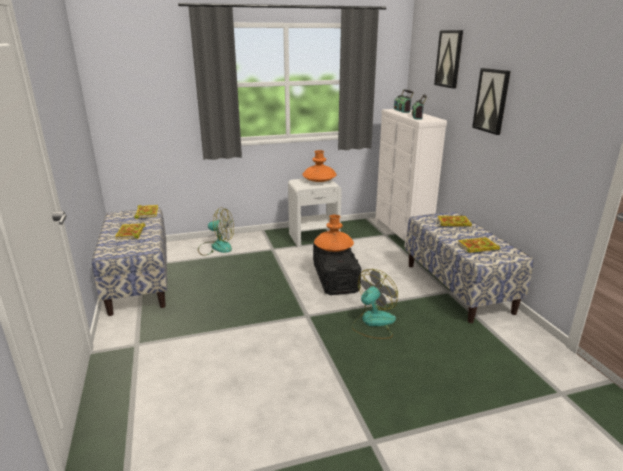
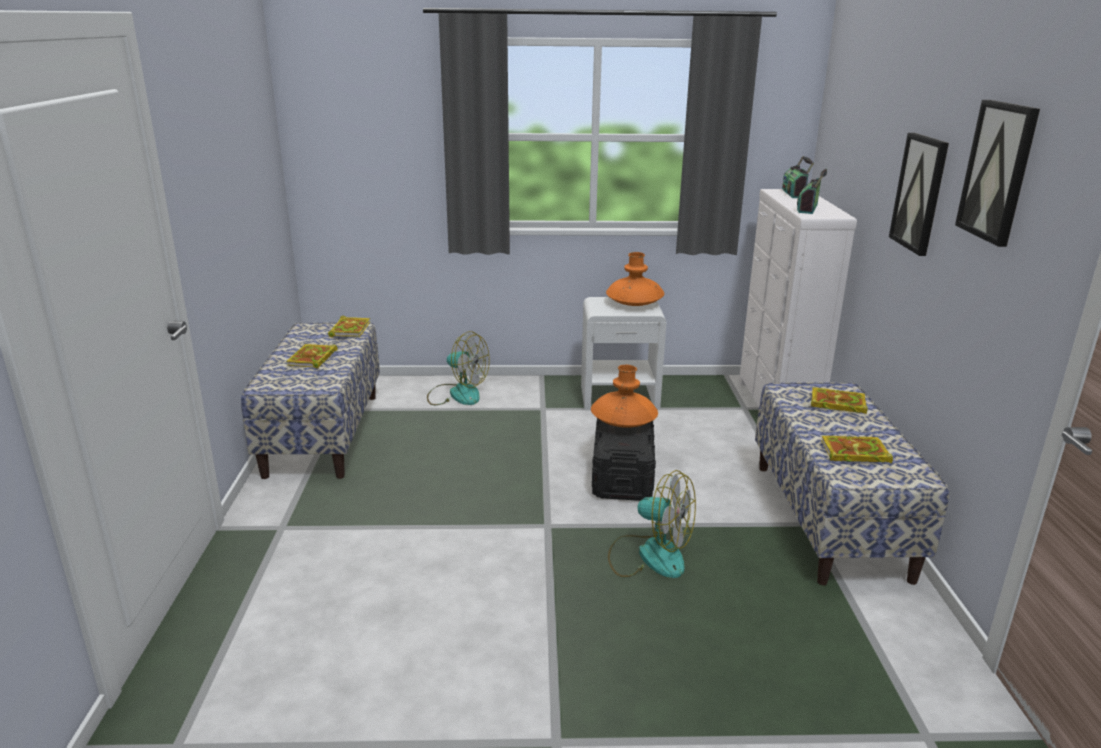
camera: 15 degrees right, 0 degrees up
(373, 323) = (649, 555): fan -> fan turned 60 degrees clockwise
(449, 59) = (871, 110): picture -> picture (998, 171)

